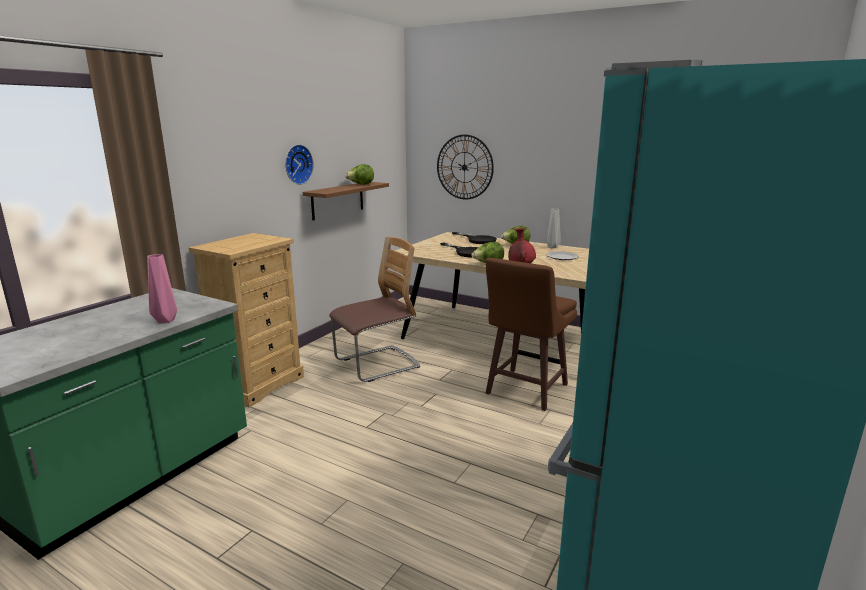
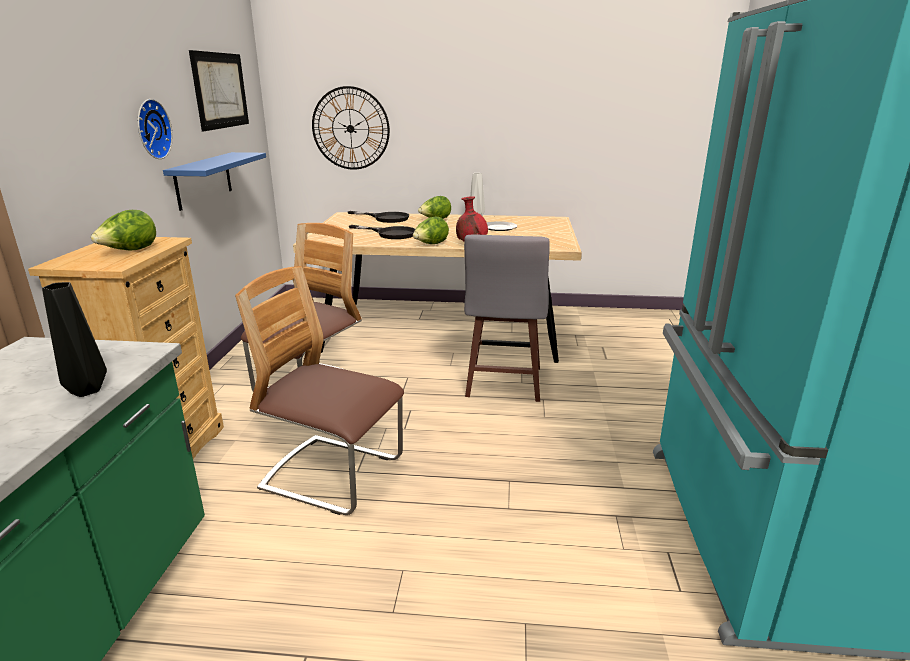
camera: 25 degrees left, 5 degrees up
(164, 321) = (85, 391): pink vase -> black vase
(338, 200) = (203, 180): brown shelf -> blue shelf
(348, 425) = (333, 475): none -> chair
(360, 184) = (231, 156): lettuce -> lettuce (129, 251)
(364, 137) = (221, 90): none -> picture
(525, 390) = (503, 383): brown stool -> grey stool

